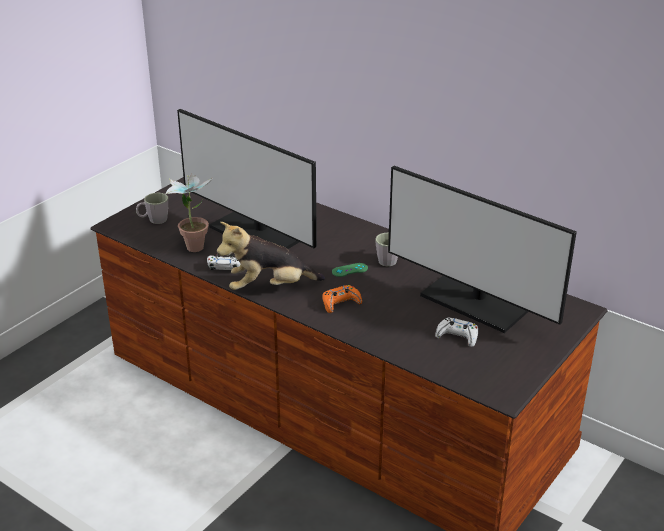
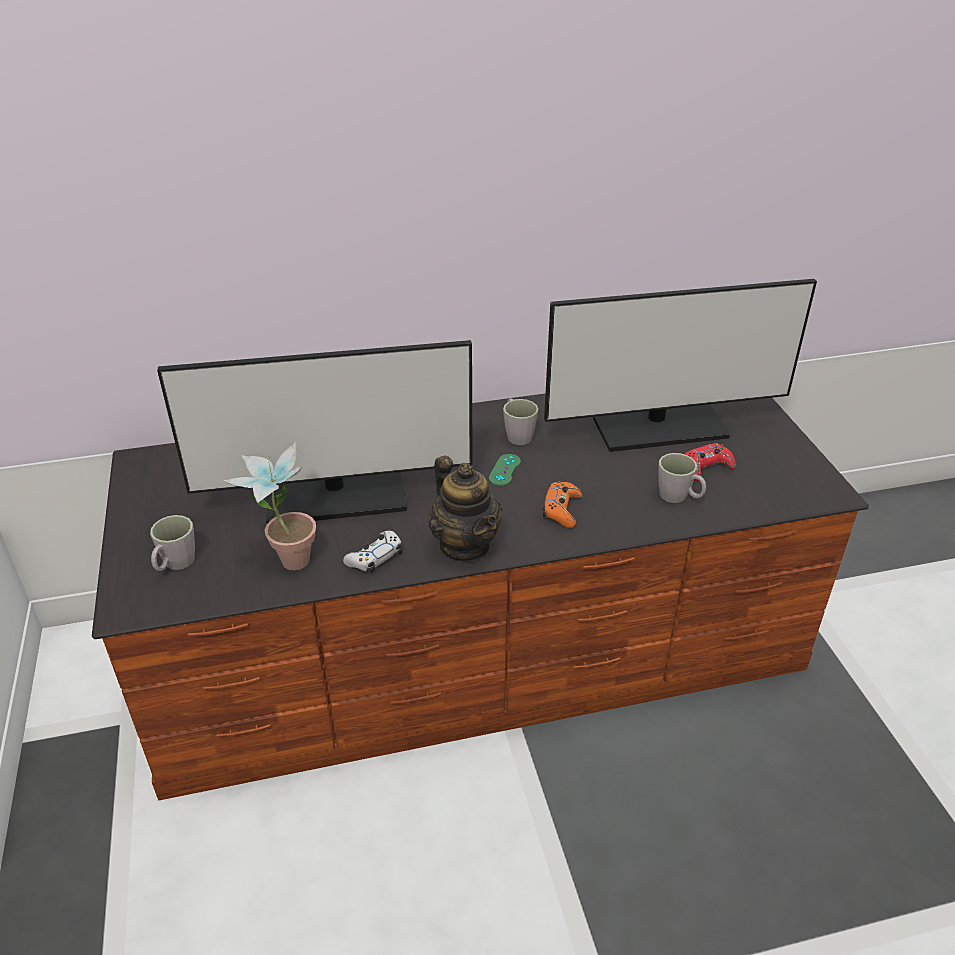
camera: 50 degrees left, 5 degrees up
(269, 287) = (466, 545): plush toy -> teapot
(410, 338) = (679, 497): none -> grey mug
(457, 336) = (706, 467): white game controller -> red game controller

